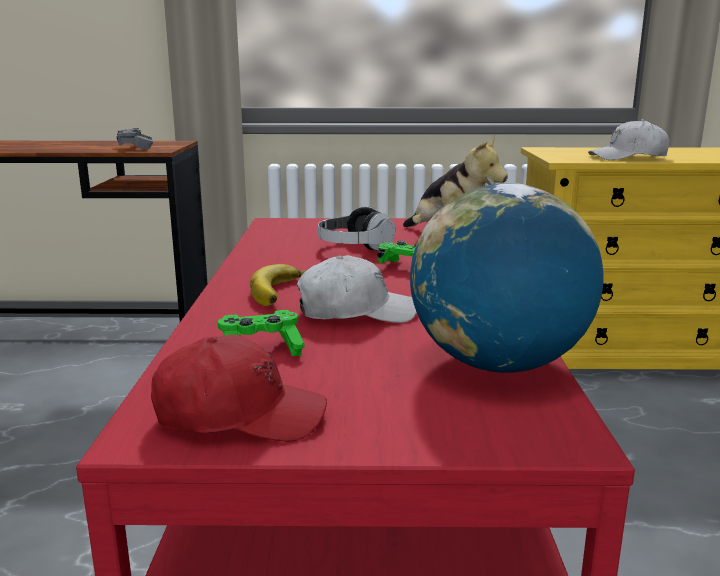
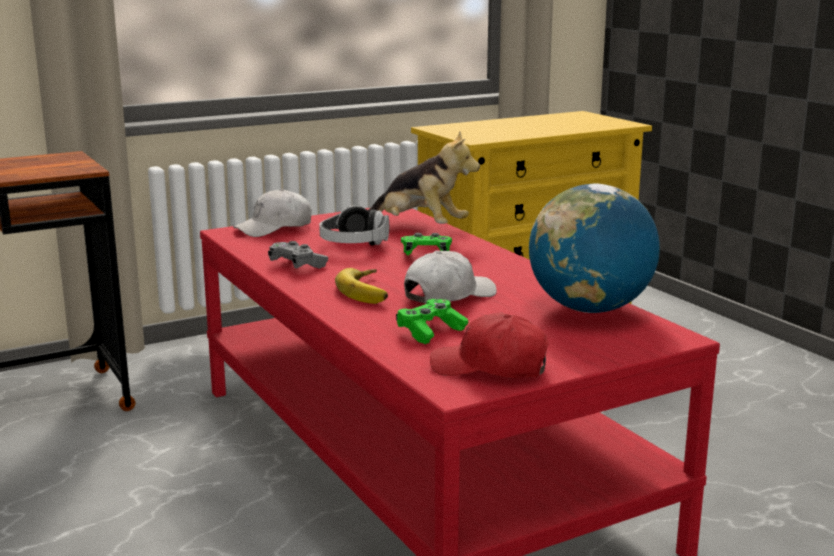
camera: 30 degrees left, 0 degrees up
(135, 147) = (45, 168): grey game controller -> grey game controller (297, 265)
(239, 415) = (490, 368): red cap -> red cap turned 135 degrees counterclockwise
(628, 157) = (520, 132): white cap -> white cap (274, 228)

